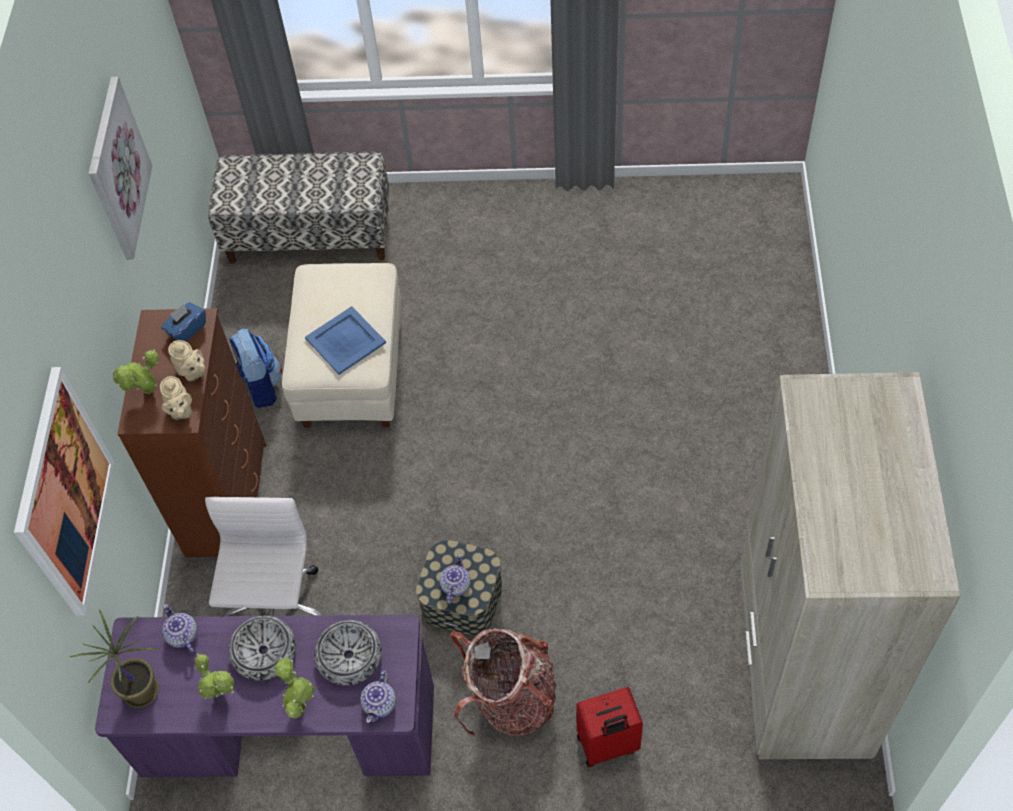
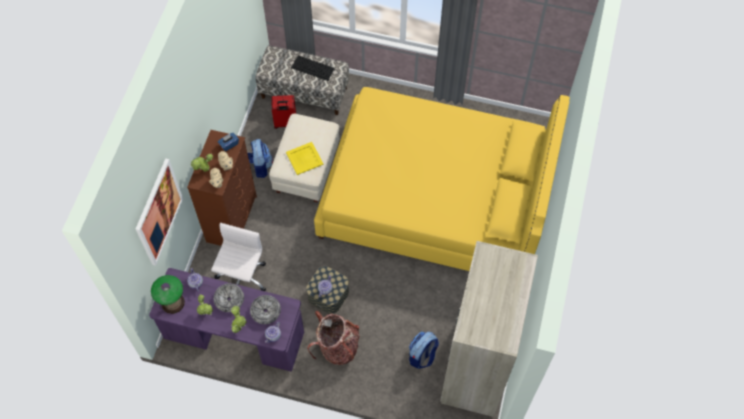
camera: 10 degrees right, 5 degrees up
(117, 169) = (214, 63): picture -> none
(142, 689) = (173, 302): potted plant -> table lamp
(317, 176) = (313, 68): none -> keyboard
(346, 340) = (305, 158): blue tray -> yellow tray
(608, 745) = (375, 379): red suitcase -> red suitcase (285, 123)
(617, 364) = (435, 199): none -> yellow bed
(689, 672) = (422, 356): none -> backpack

